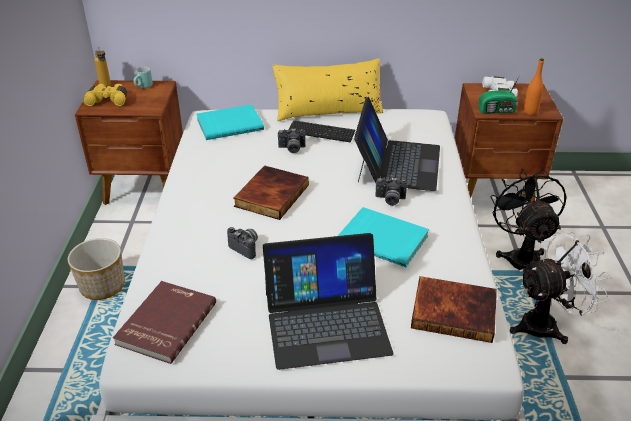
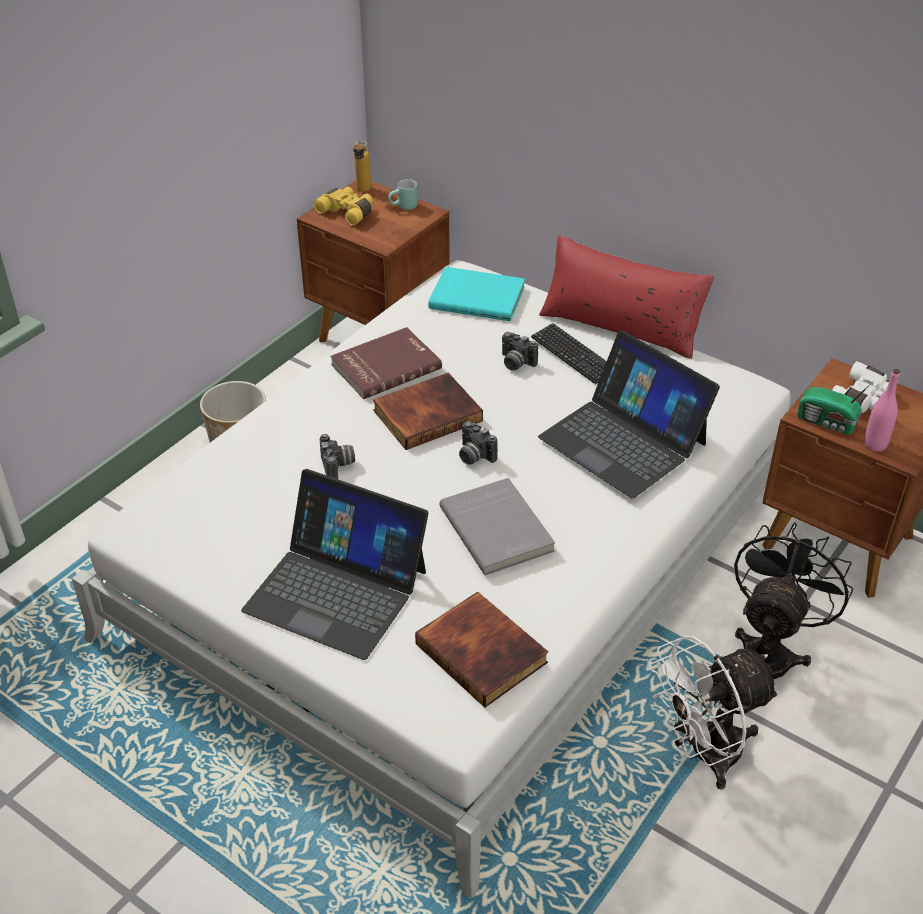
camera: 35 degrees right, 5 degrees up
(165, 323) = (188, 510): red book -> red book (385, 365)
(328, 111) = (621, 326): yellow pillow -> red pillow
(383, 238) = (498, 528): turquoise book -> grey book
(390, 200) = (561, 484): camera -> camera (473, 456)
(397, 163) = (623, 440): laptop -> laptop turned 90 degrees clockwise
(530, 112) = (875, 444): orange bottle -> pink bottle
(546, 324) = (704, 754): white fan -> white fan turned 135 degrees clockwise

